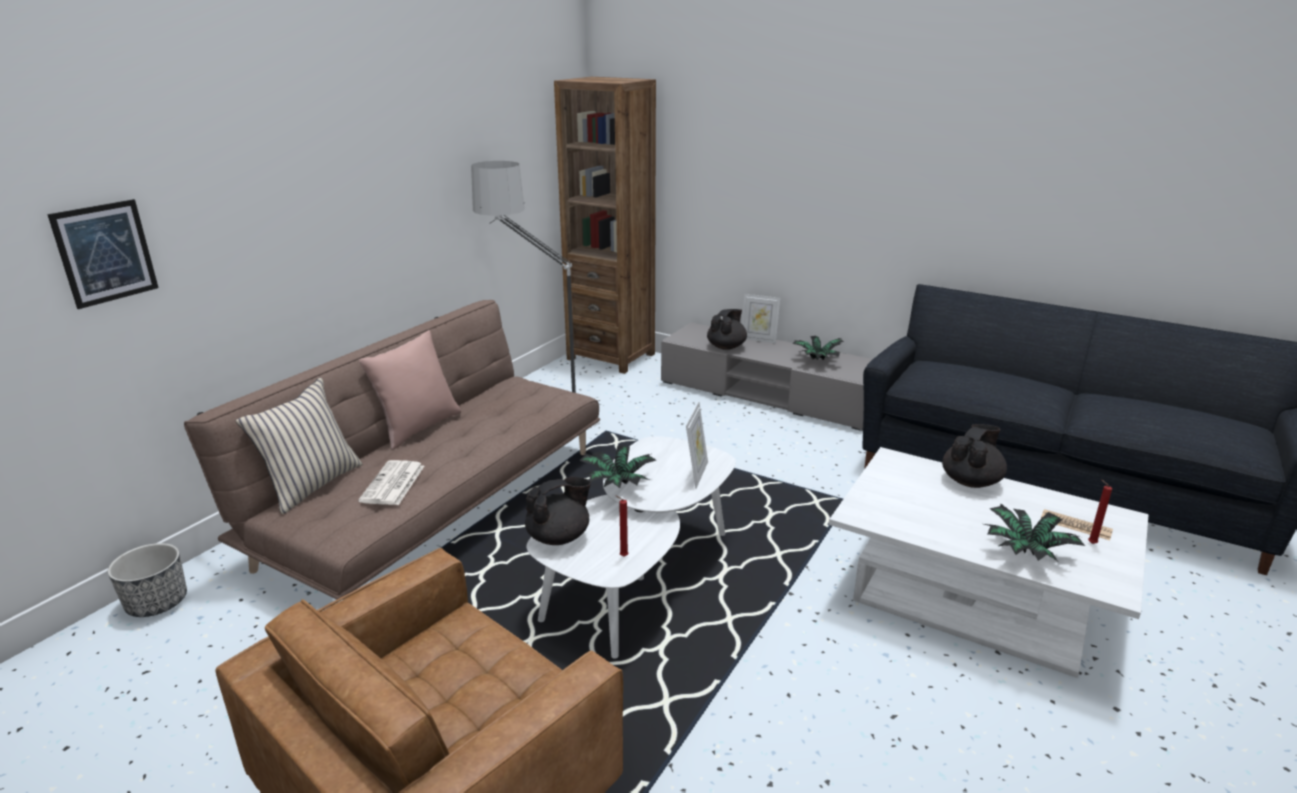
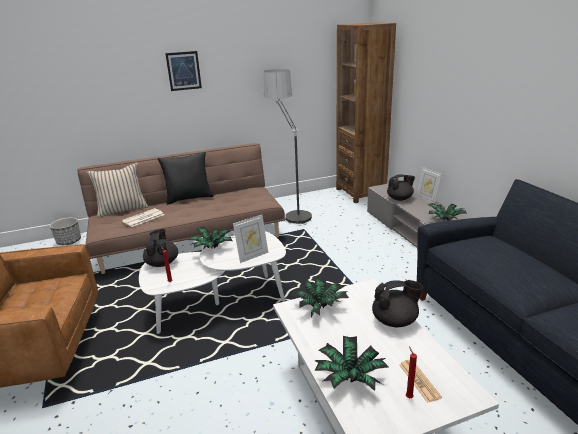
camera: 40 degrees right, 0 degrees up
(105, 253) = (63, 94): picture -> picture (183, 71)
(418, 427) = (189, 198): pink pillow -> black pillow
(559, 537) = (162, 263): black teapot -> black teapot turned 105 degrees counterclockwise
(884, 499) = (320, 307): none -> potted plant

